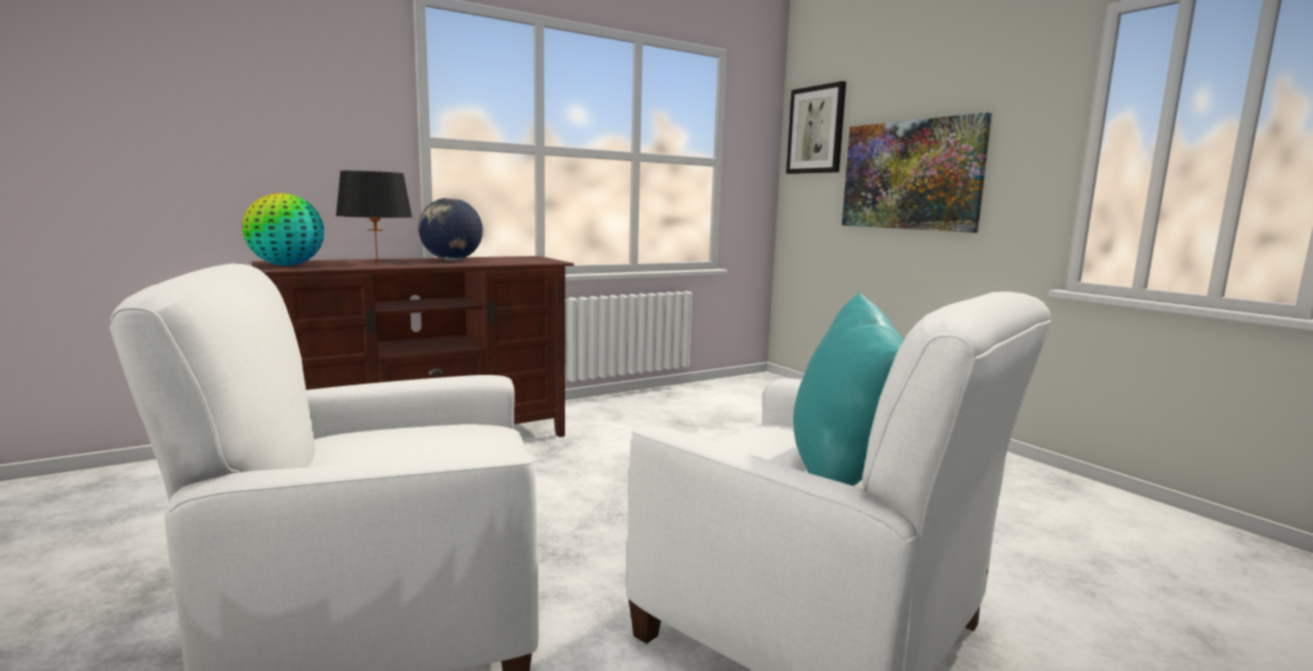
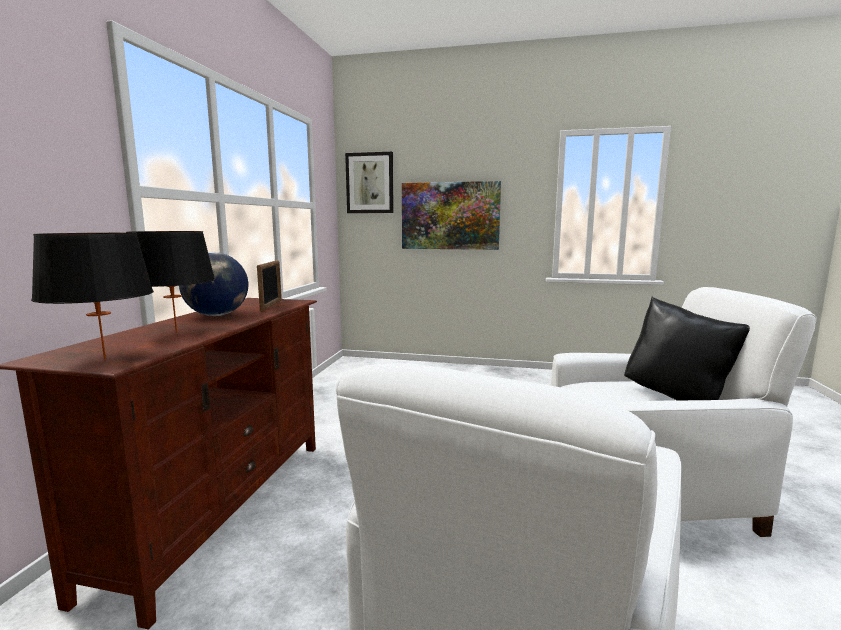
camera: 45 degrees left, 0 degrees up
(287, 265) = (104, 358): globe -> black table lamp
(518, 260) = (271, 305): none -> picture frame
(847, 477) = (677, 398): turquoise pillow -> black pillow

